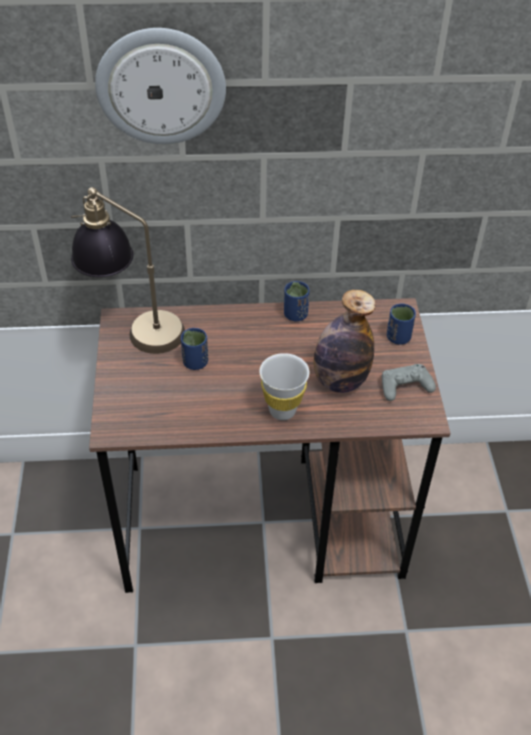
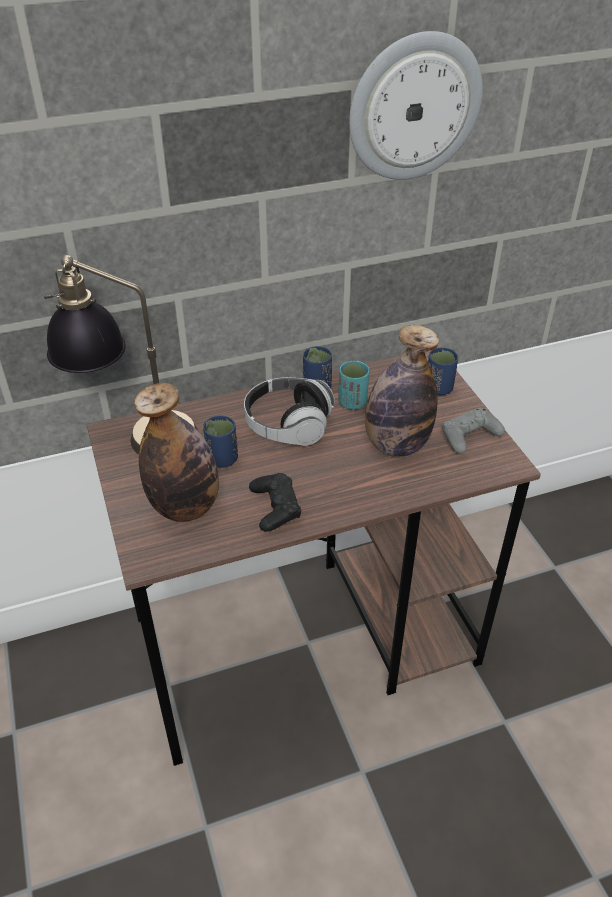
camera: 15 degrees left, 5 degrees down
(153, 396) = (185, 507): none -> bottle
(161, 86) = (135, 112): wall clock -> wall clock (414, 107)
(221, 412) = (275, 507): none -> black game controller
(258, 344) = (288, 425): none -> headphones
(282, 410) = (345, 490): white cup -> none
(319, 335) = (352, 402): none -> turquoise cup

